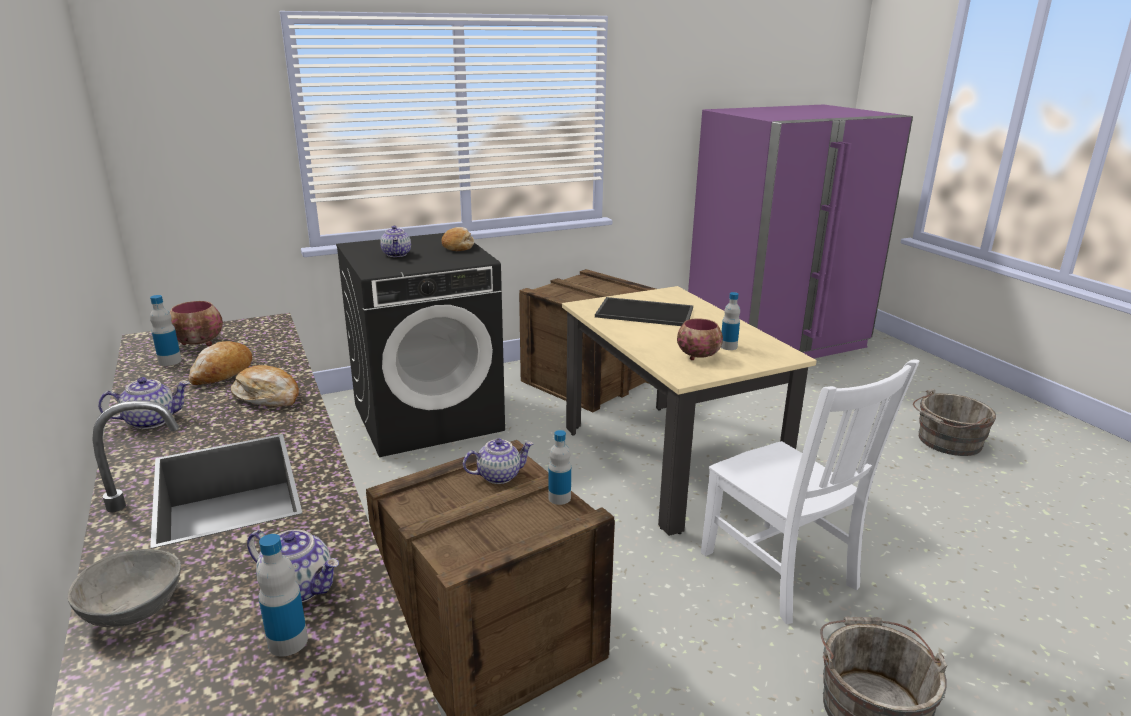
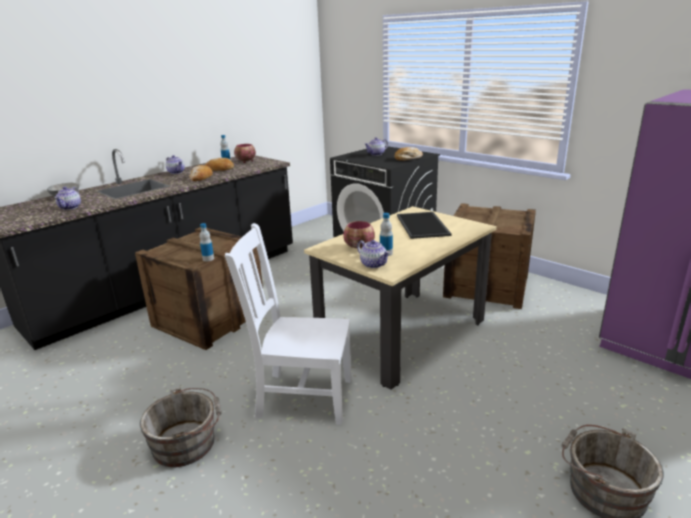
camera: 70 degrees right, 0 degrees up
(288, 642) = (44, 212): bottle -> none
(499, 475) = (223, 245): teapot -> teapot (374, 264)
(781, 572) = (301, 397): white chair -> white chair turned 60 degrees clockwise

